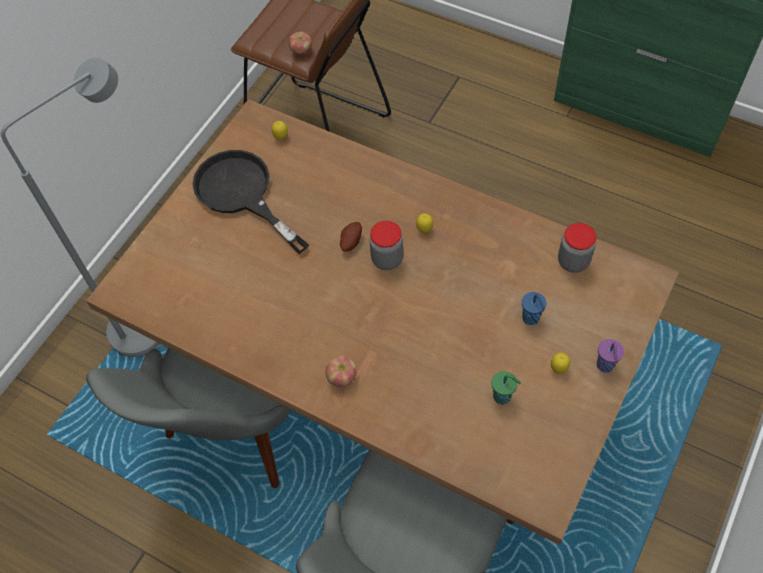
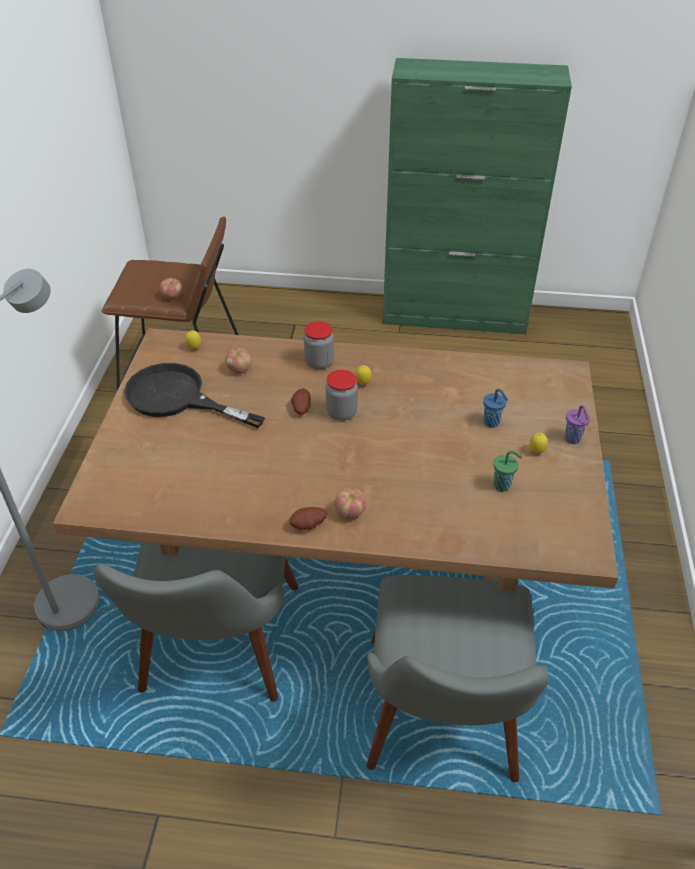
camera: 25 degrees left, 15 degrees down
(298, 379) = (309, 525): none -> potato
(312, 177) = (239, 370): none -> apple
(573, 261) = (501, 375): jar -> jar (319, 362)

